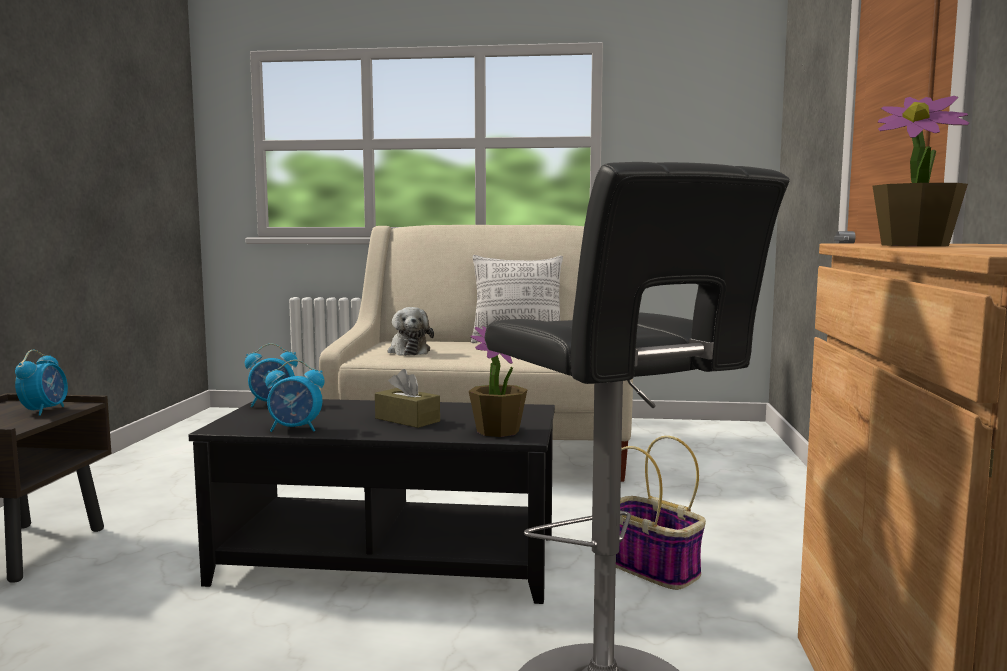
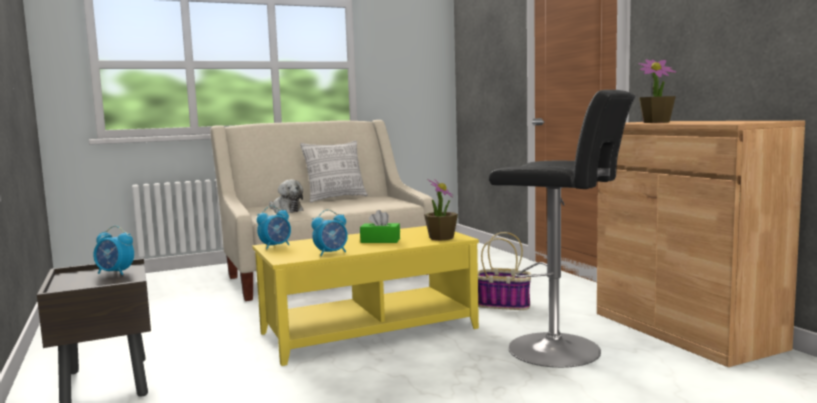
camera: 30 degrees left, 0 degrees up
(45, 410) = (115, 273): alarm clock -> alarm clock turned 135 degrees clockwise
(389, 559) = (368, 330): black coffee table -> yellow coffee table
(407, 420) = (380, 241): brown tissue box -> green tissue box

